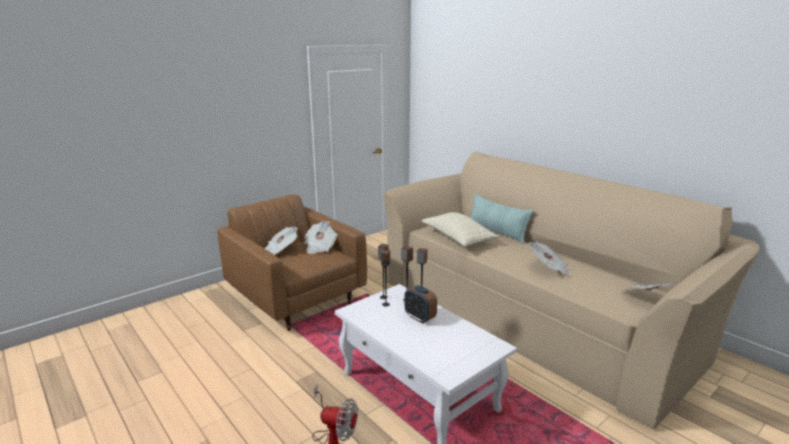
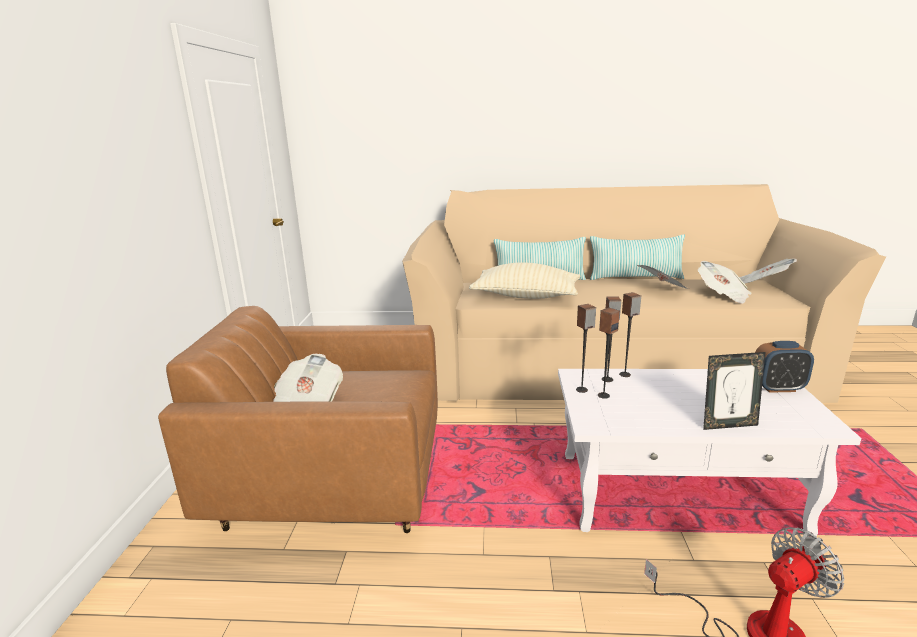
camera: 45 degrees left, 0 degrees up
(320, 247) = (360, 374): newspaper -> newspaper (722, 295)
(403, 346) = (728, 425): none -> picture frame
(420, 318) = (664, 389): alarm clock -> alarm clock (777, 388)
(561, 254) = (635, 277): none -> pillow

